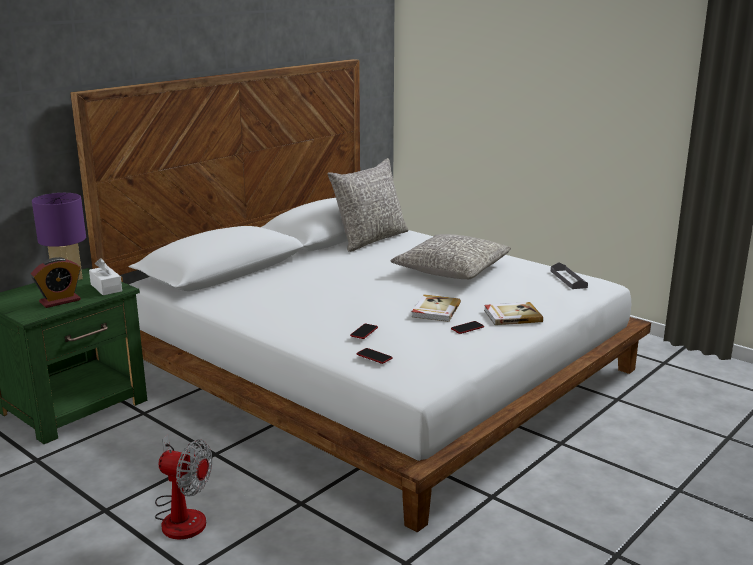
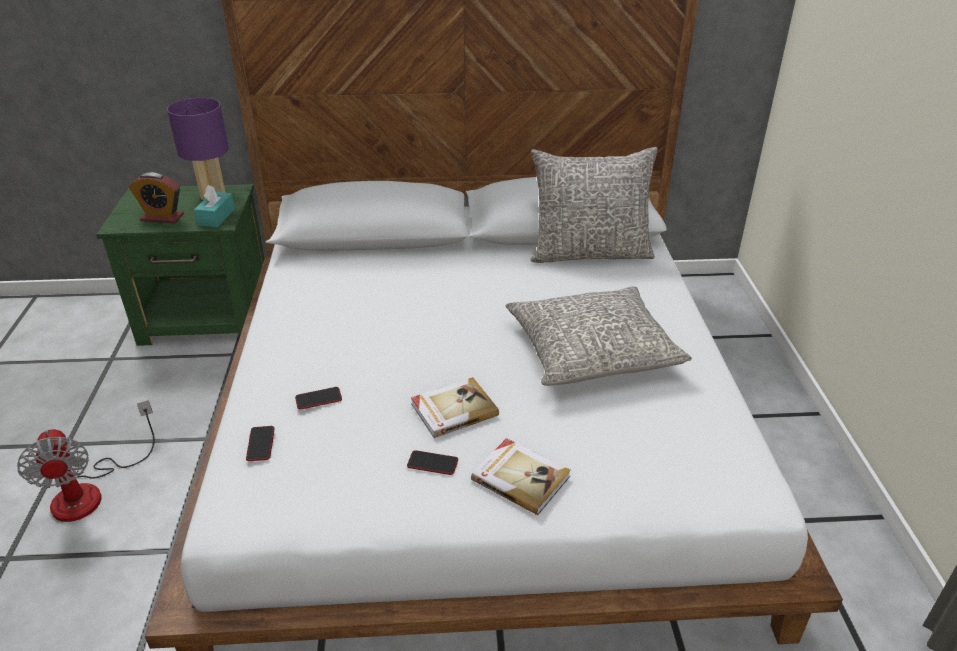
camera: 45 degrees right, 15 degrees up
(106, 288) = (216, 217): white tissue box -> turquoise tissue box
(568, 279) = (719, 456): grey tray -> none

